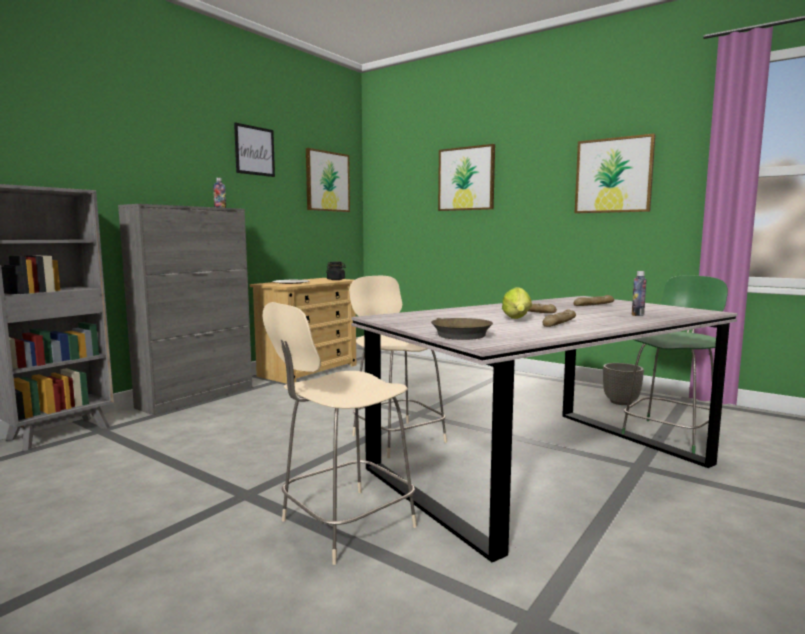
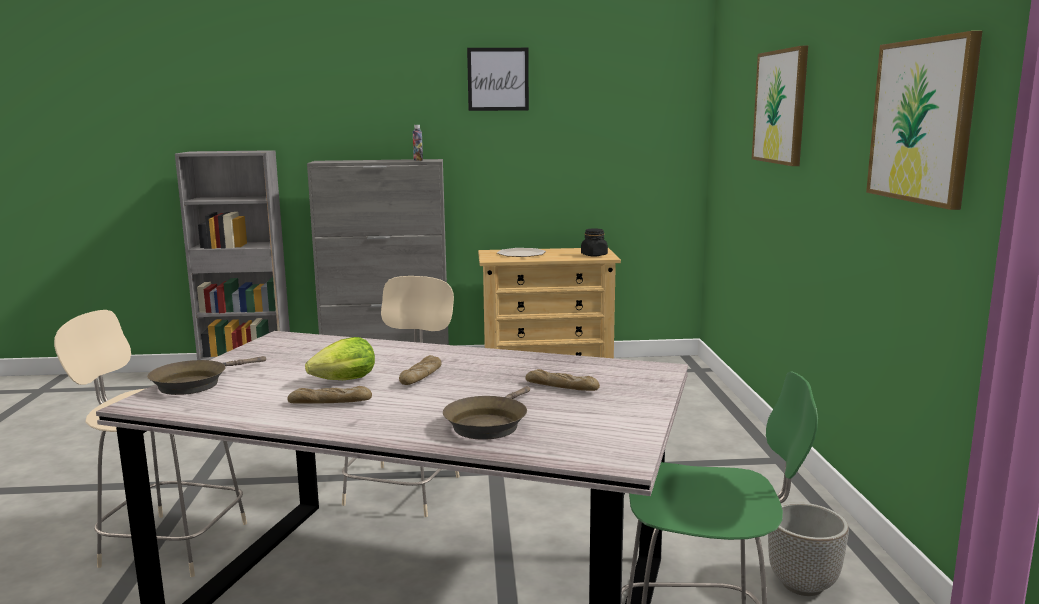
camera: 50 degrees right, 5 degrees up
(327, 181) = (629, 107): picture -> none
(637, 315) = (488, 424): bottle -> brown frying pan

